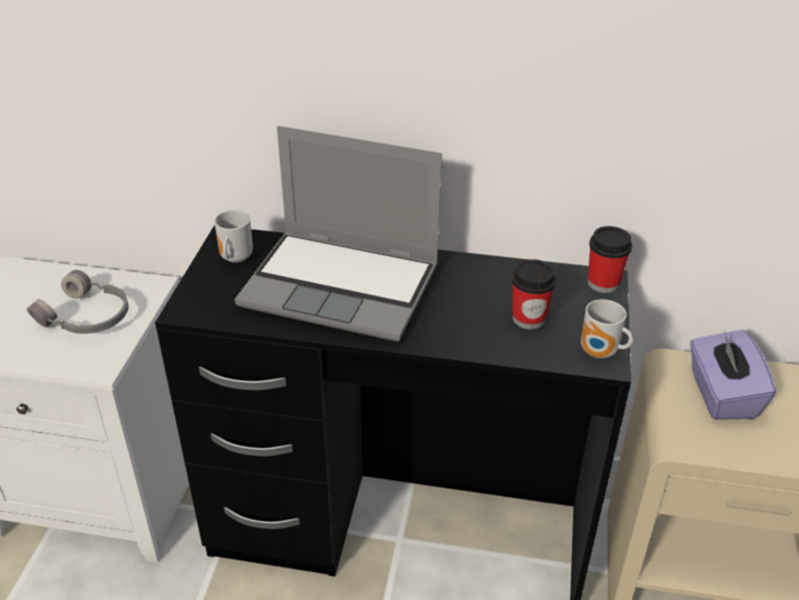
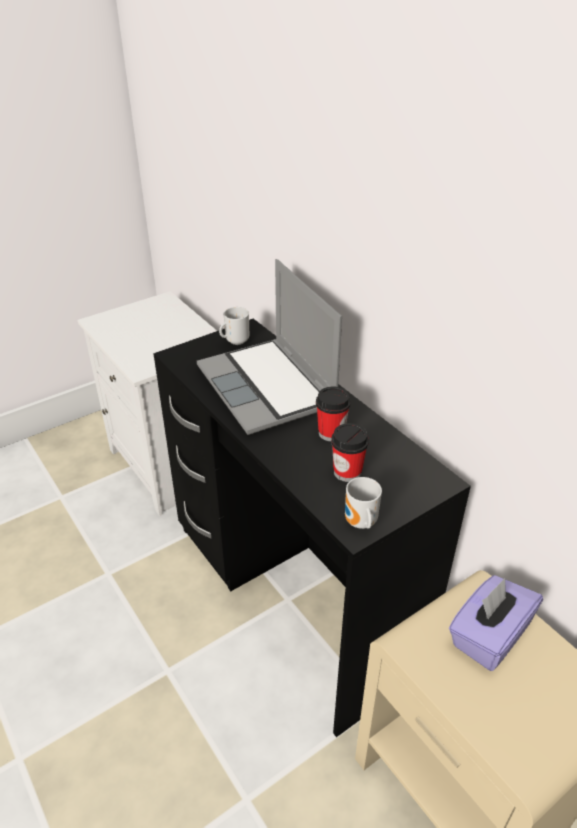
camera: 45 degrees right, 0 degrees up
(86, 317) = (166, 343): grey headphones -> none
(603, 283) = (436, 483): cup -> cup (331, 433)

